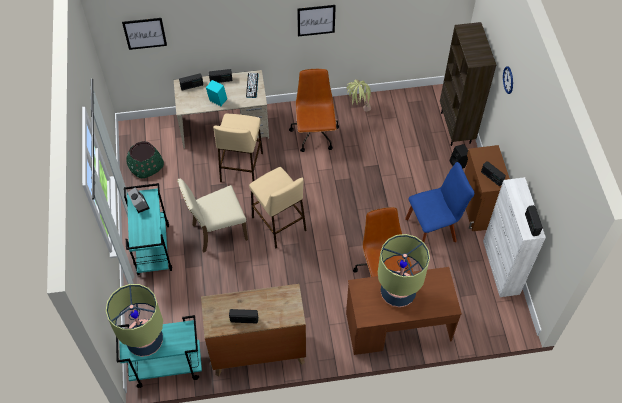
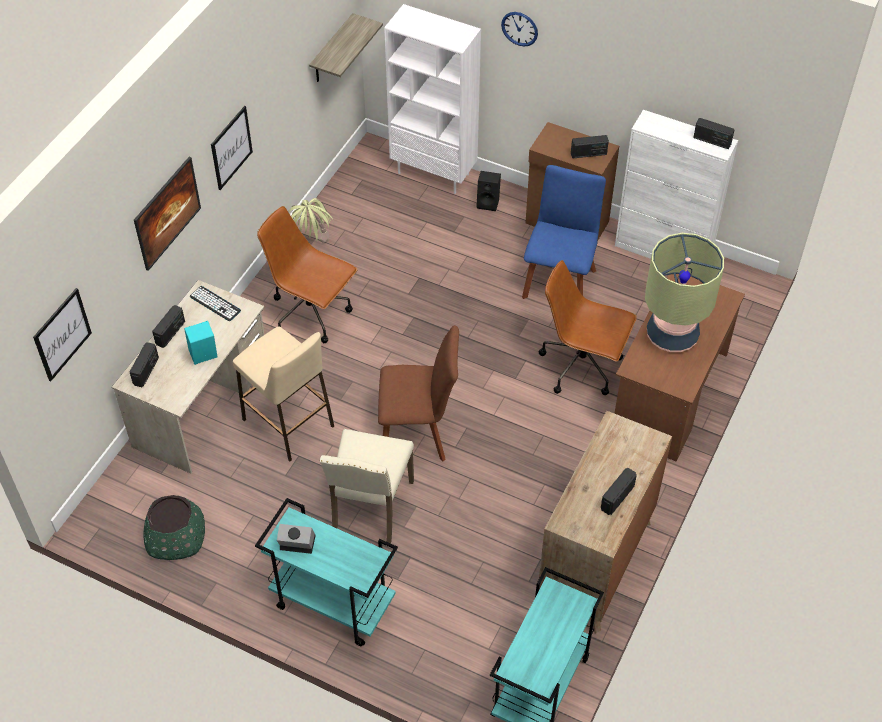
camera: 55 degrees left, 5 degrees down
(145, 341) = (536, 652): table lamp -> none
(248, 30) = (170, 225): none -> picture
(279, 224) = (418, 432): beige stool -> brown chair
(434, 18) = (332, 50): none -> shelf
(456, 128) = (434, 173): brown bookcase -> white bookcase

